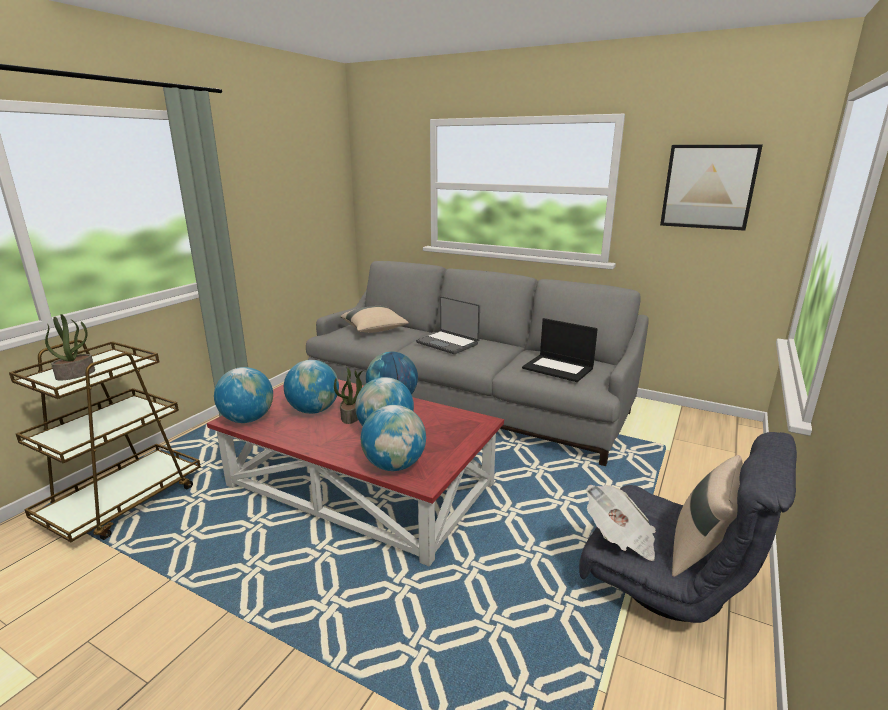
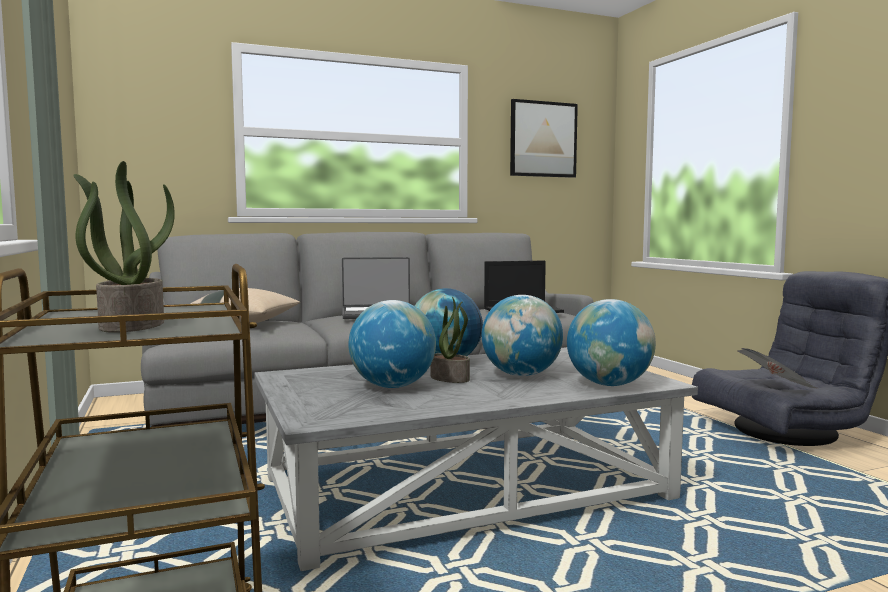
camera: 50 degrees left, 15 degrees down
(247, 419) = (338, 414): globe -> none
(362, 484) = (466, 486): red coffee table -> grey coffee table
(700, 552) = (810, 381): beige pillow -> none

